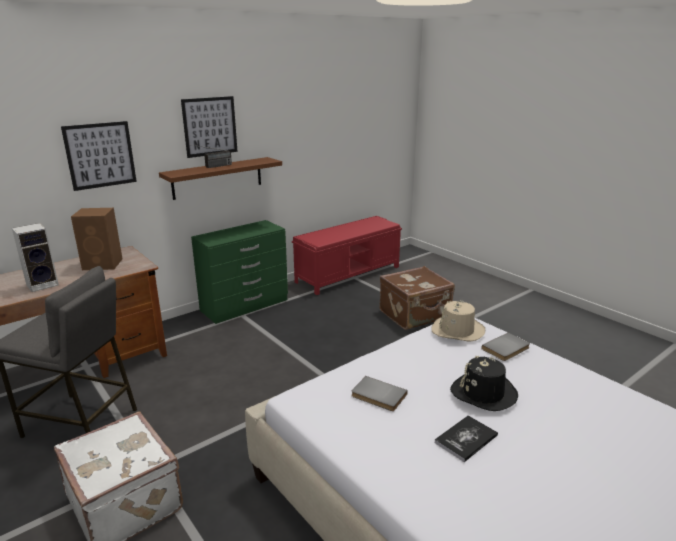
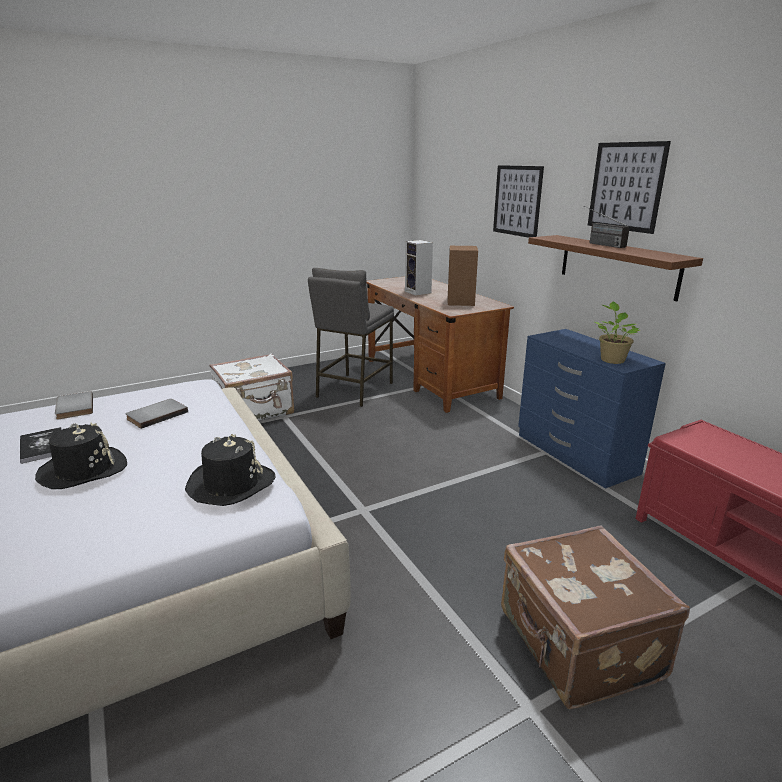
camera: 100 degrees right, 0 degrees up
(245, 305) = (575, 454): green dresser -> blue dresser
(262, 229) = (611, 359): none -> potted plant
(457, 330) = (230, 484): beige hat -> black hat
(507, 349) = (143, 516): grey book -> grey book (73, 407)

